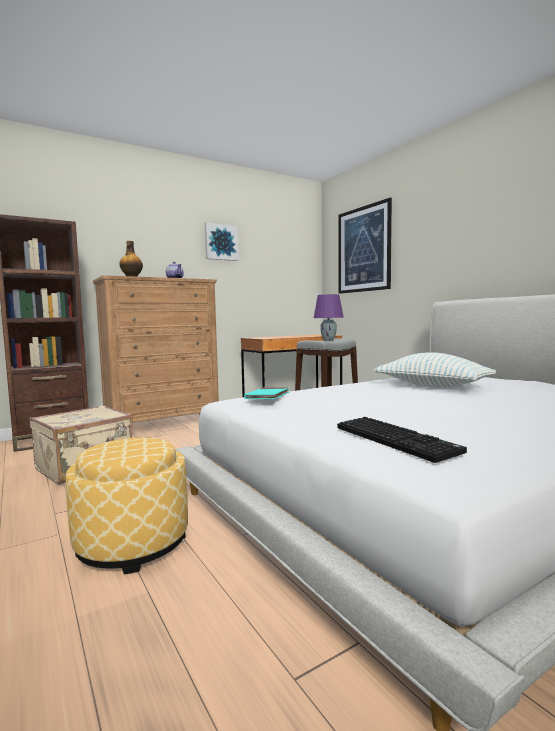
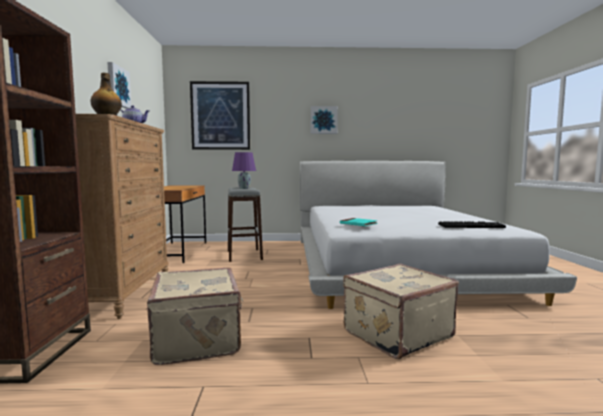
camera: 60 degrees left, 0 degrees up
(132, 544) = (395, 333): ottoman -> beige suitcase
(432, 386) = (359, 211): pillow -> none
(486, 230) = (323, 120): none -> picture

